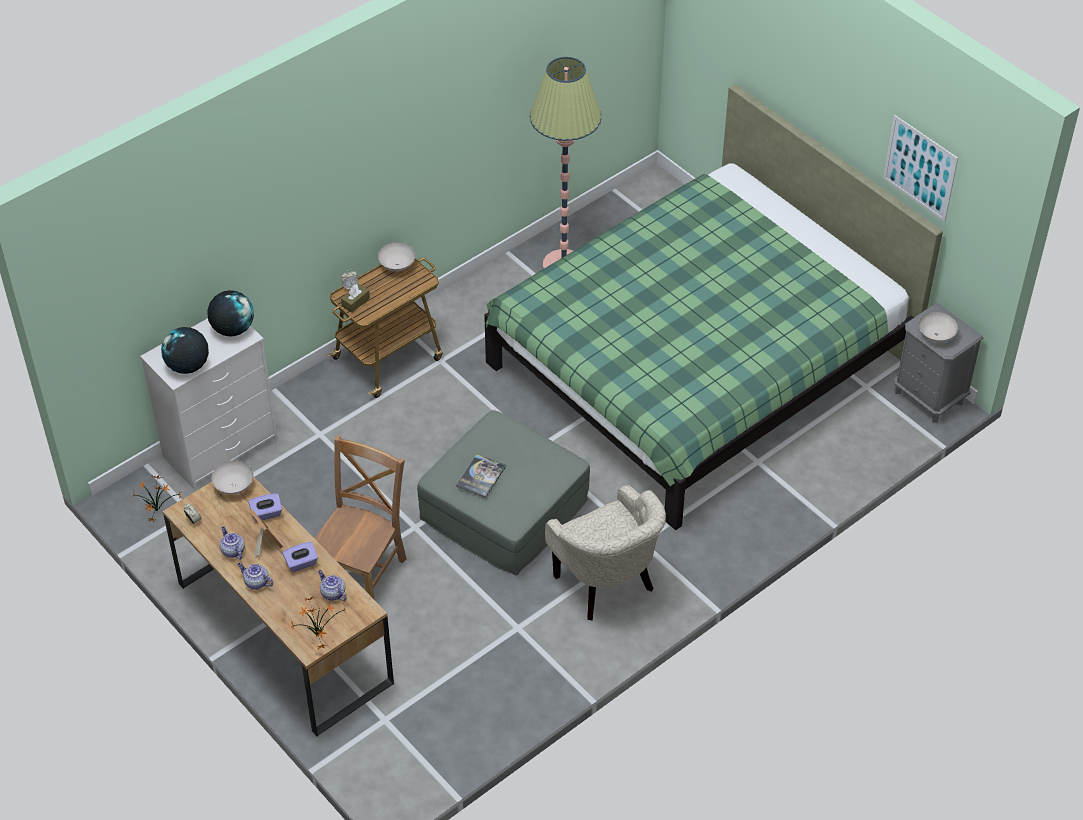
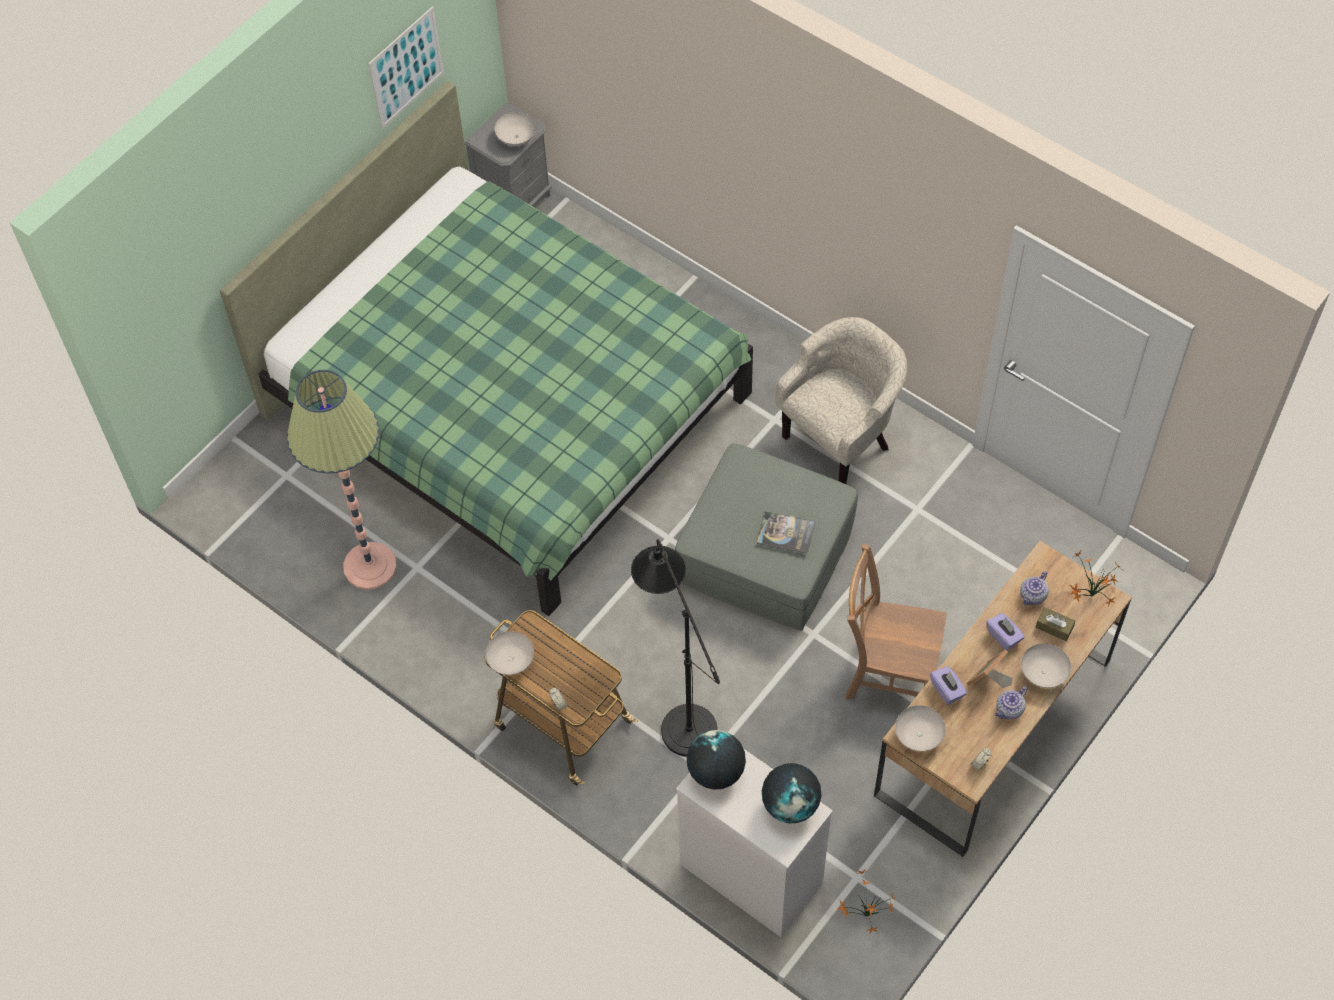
camera: 100 degrees left, 10 degrees up
(256, 582) = (1043, 674): teapot -> white bowl
(355, 302) = (584, 691): brown tissue box -> brown tissue box (1054, 627)
(368, 429) = (682, 717): none -> black floor lamp

